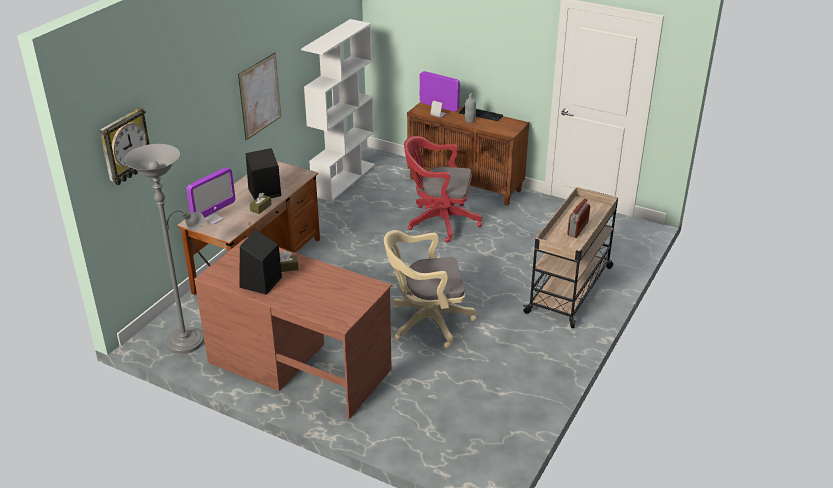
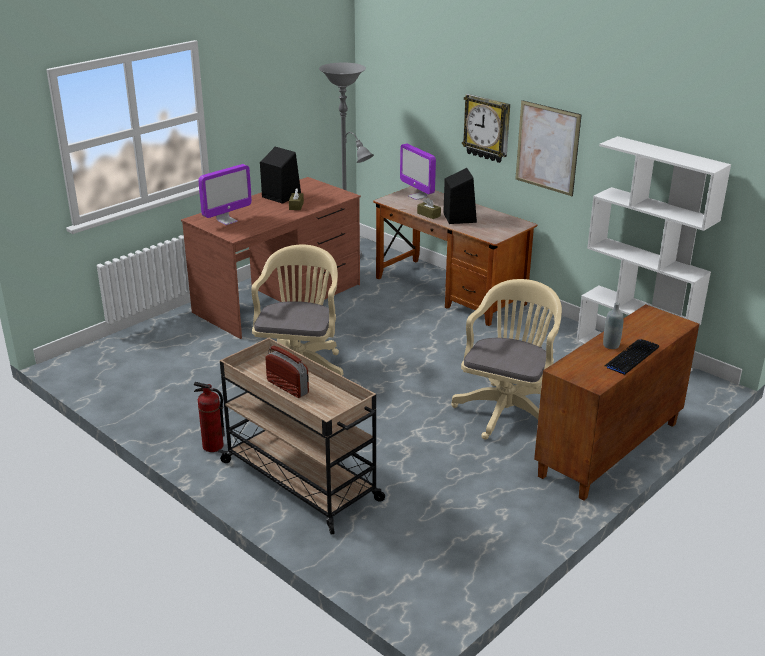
camera: 105 degrees right, 5 degrees down
(125, 146) = (390, 74): wall clock -> wall clock (487, 128)
(438, 115) = (634, 324): monitor -> monitor (227, 221)
(439, 221) = (507, 409): red office chair -> beige office chair
(558, 339) = (212, 446): none -> fire extinguisher

